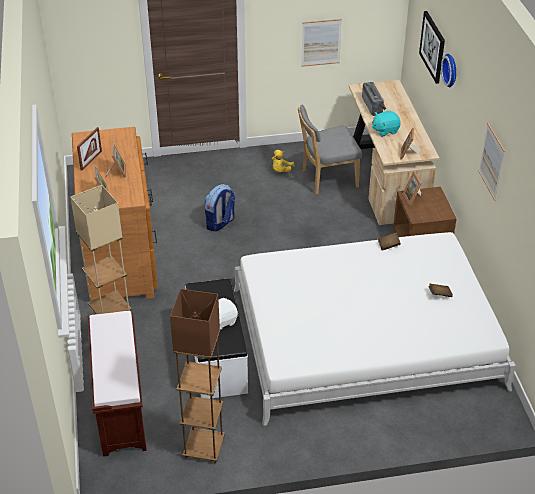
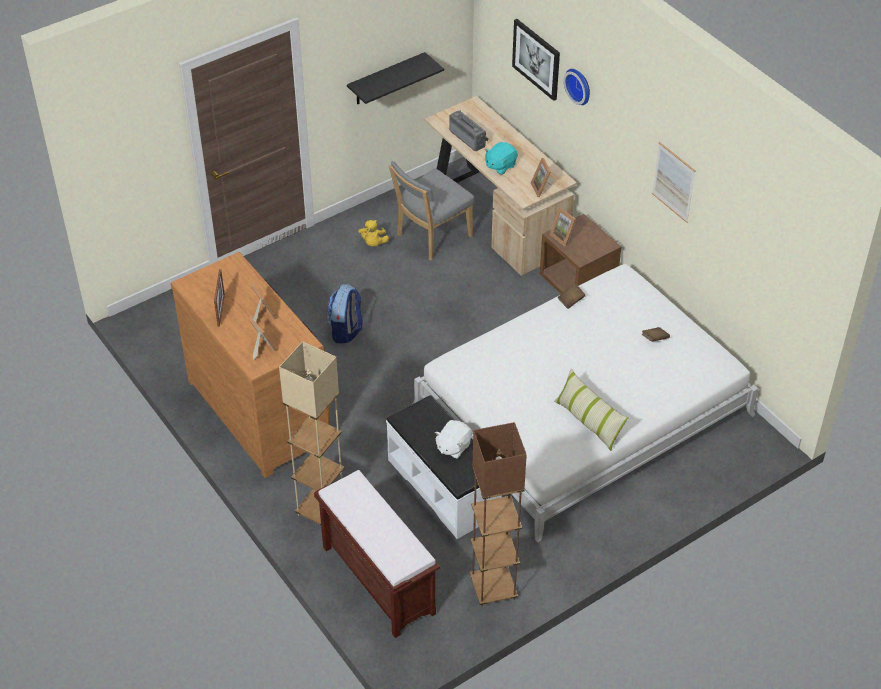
camera: 25 degrees left, 5 degrees up
(321, 42) = (386, 79): picture -> black shelf
(343, 339) = (588, 421): none -> pillow

